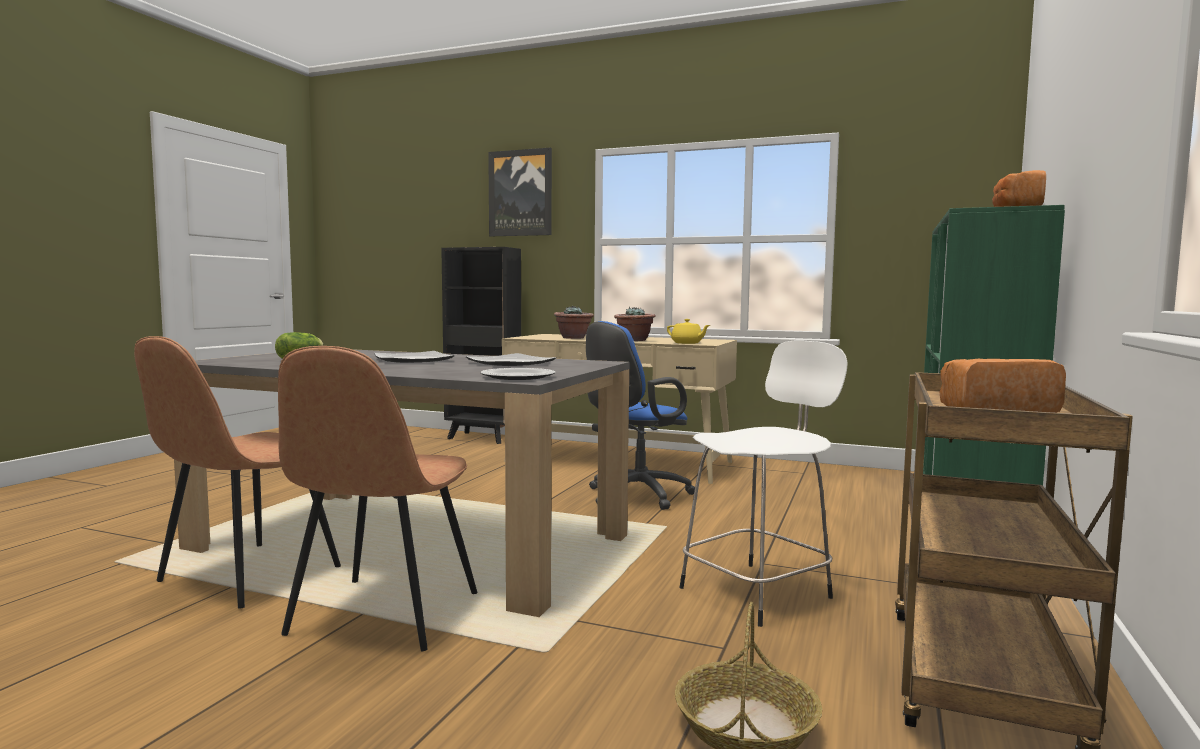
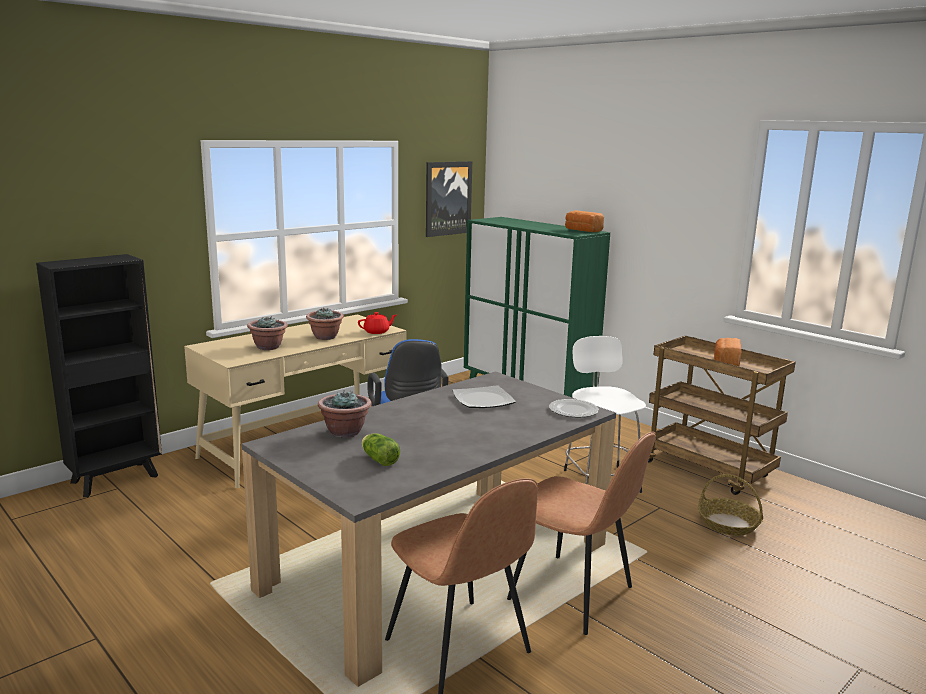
camera: 65 degrees left, 10 degrees up
(367, 353) = (345, 432): none -> potted plant
(413, 360) = (430, 423): plate -> none
(520, 193) = (112, 187): picture -> picture (447, 198)
(687, 343) = (377, 332): yellow teapot -> red teapot

